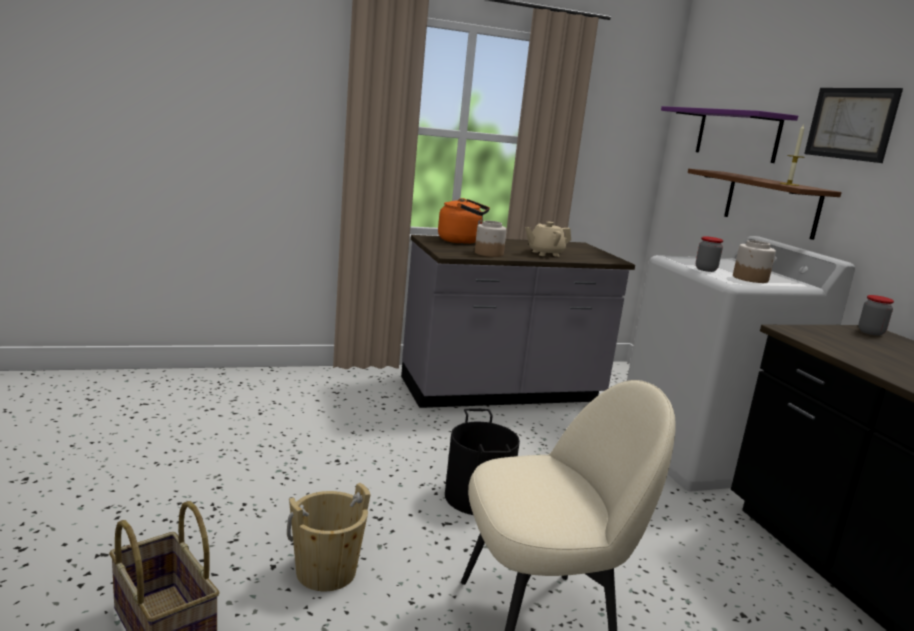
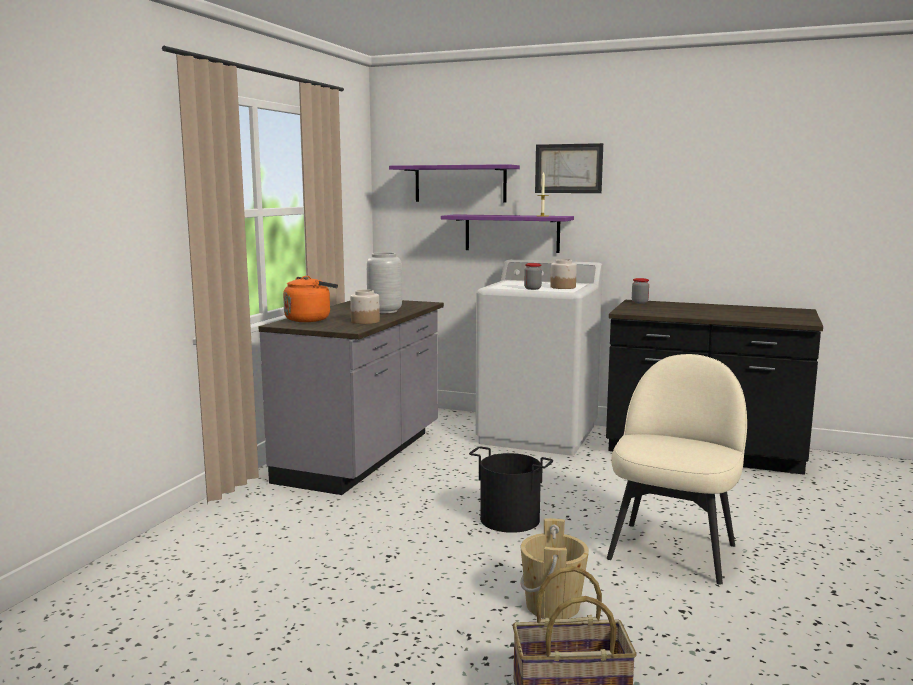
camera: 50 degrees left, 5 degrees down
(545, 253) = (384, 311): beige teapot -> grey vase
(771, 204) = (512, 233): brown shelf -> purple shelf

